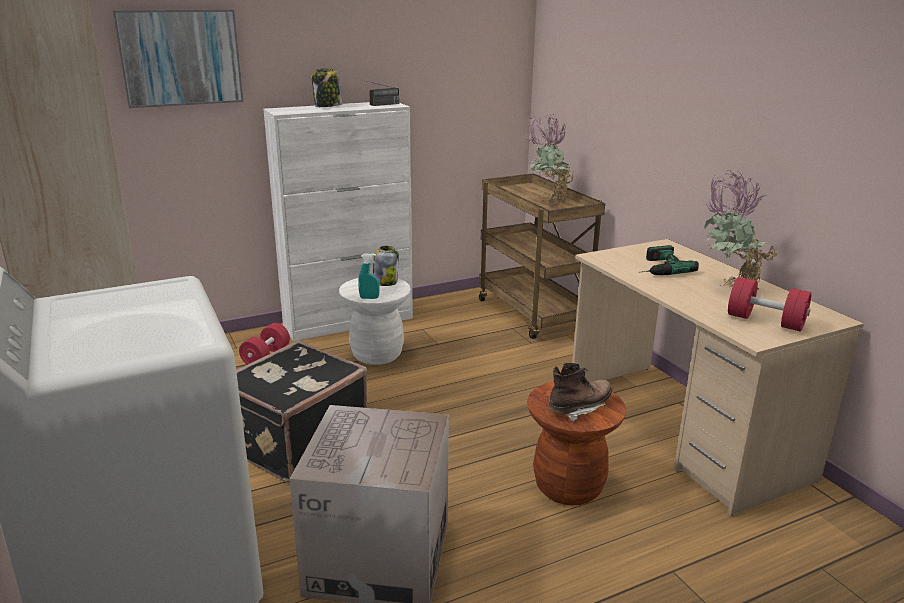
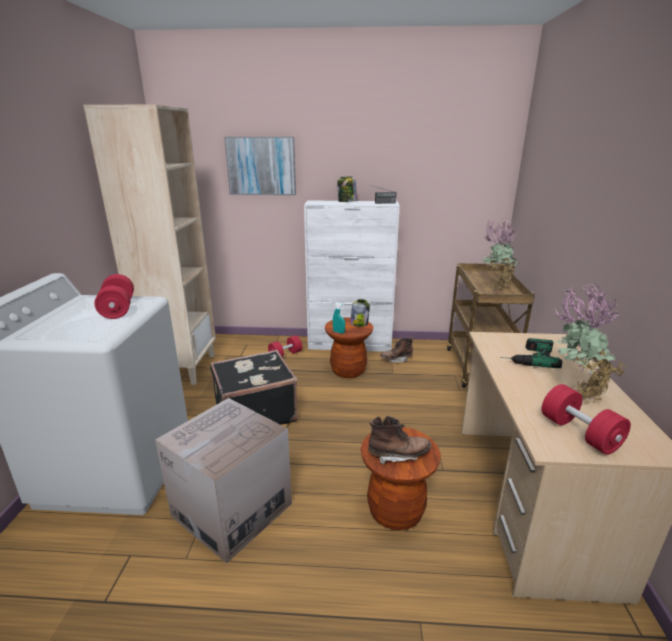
camera: 30 degrees right, 0 degrees up
(152, 303) = (118, 309): none -> red dumbbell
(377, 354) = (348, 370): white stool -> brown stool
(427, 326) = (396, 359): none -> brown boot

